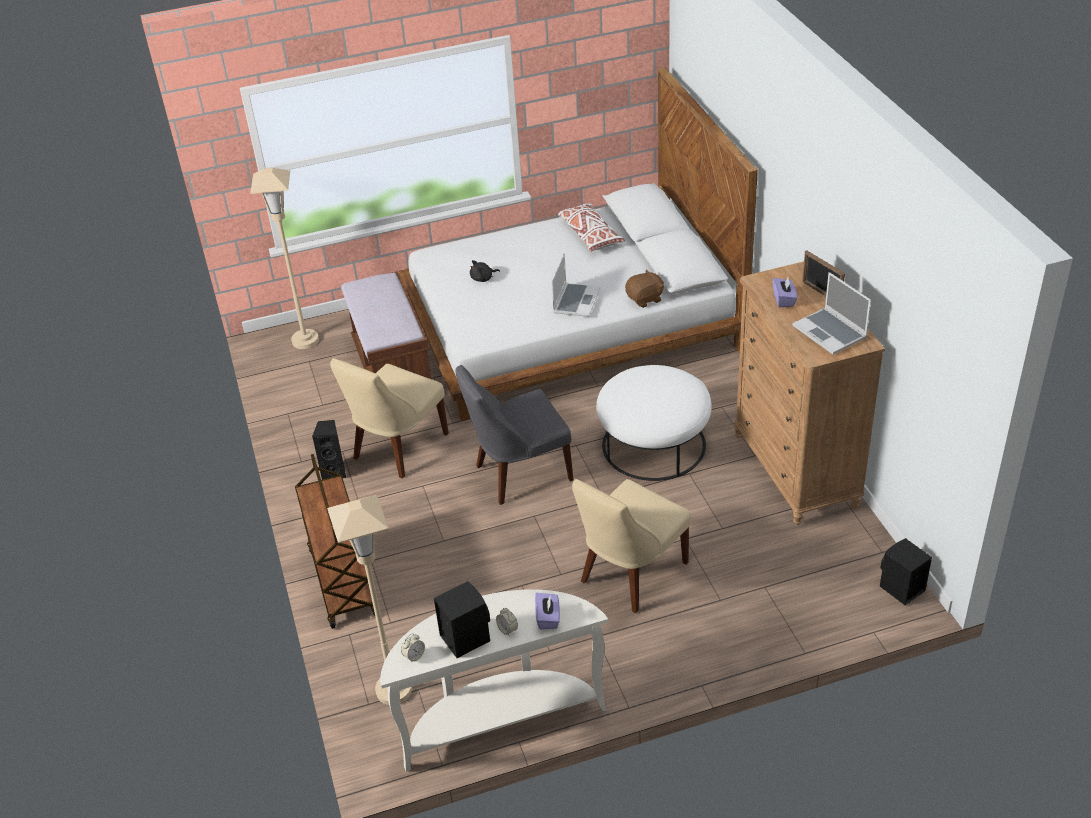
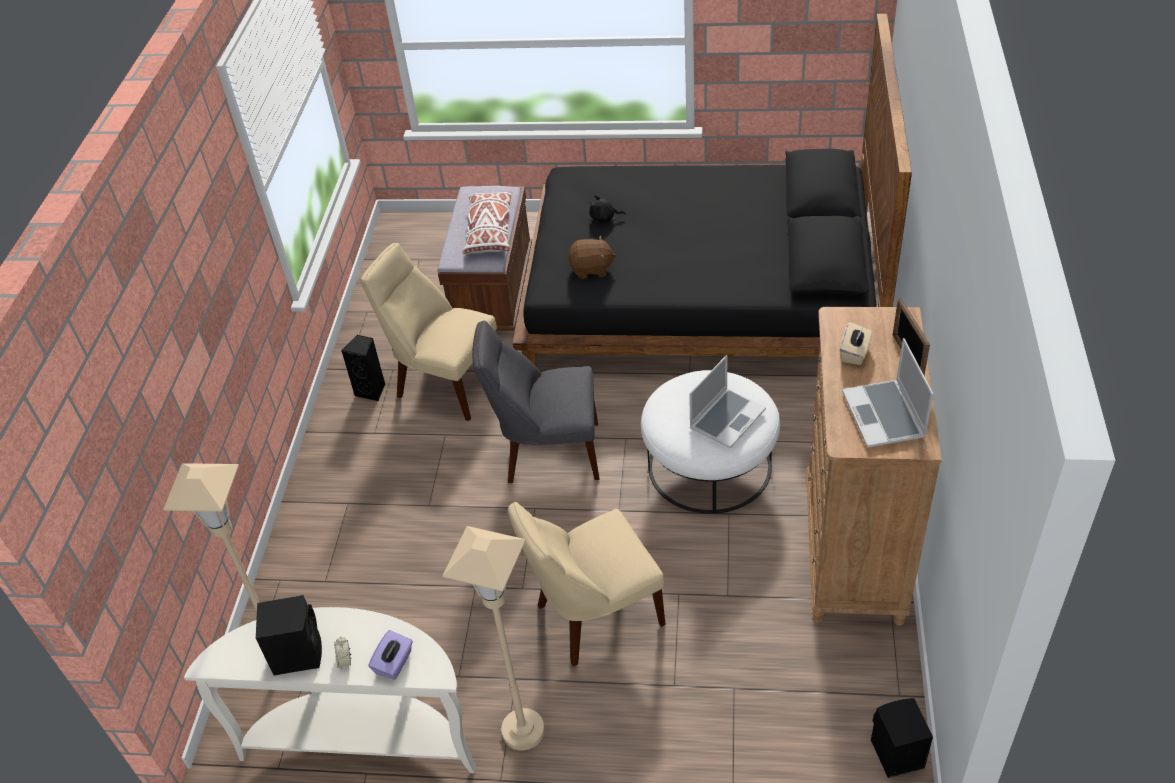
camera: 25 degrees right, 5 degrees up
(305, 340) = (429, 235): beige floor lamp -> beige floor lamp (523, 730)
(342, 581) = (308, 517): brown cart -> none
(397, 448) = (445, 383): beige chair -> beige chair turned 60 degrees clockwise
(414, 656) = (236, 655): alarm clock -> none
(570, 325) = (700, 292): white bed -> black bed
(576, 301) = (685, 271): laptop -> laptop (727, 418)
(590, 235) = (749, 195): white pillow -> white pillow (489, 231)
(645, 299) = (764, 291): brown plush toy -> brown plush toy (591, 269)
(784, 300) = (854, 353): purple tissue box -> beige tissue box

